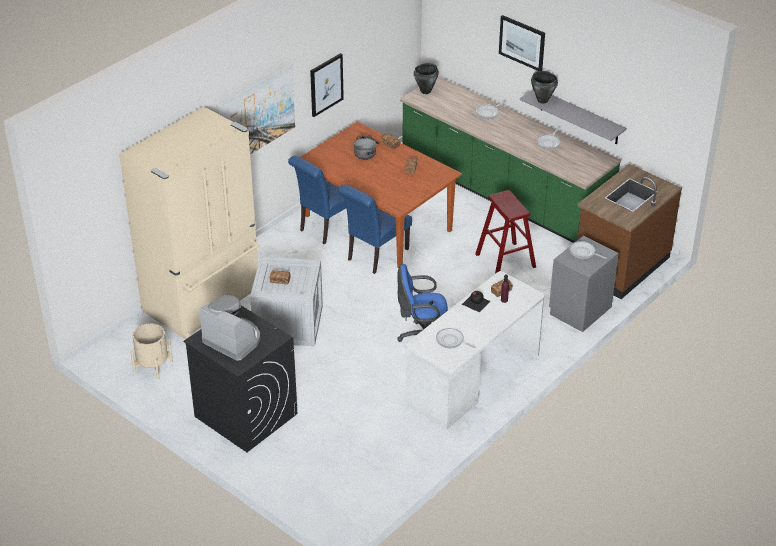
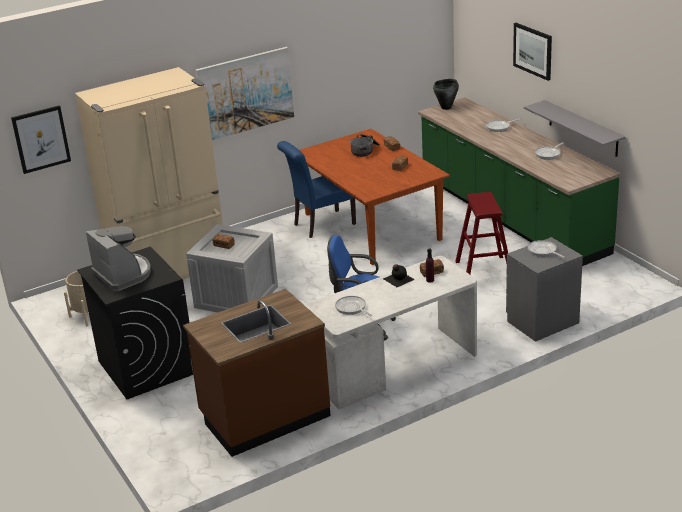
camera: 20 degrees right, 10 degrees down
(326, 84) = (333, 81): picture -> picture (41, 139)
(375, 256) = (353, 252): blue chair -> none
(542, 100) = (546, 109): black cooking pot -> none
(620, 265) = (607, 287): brown counter -> brown counter (264, 416)

